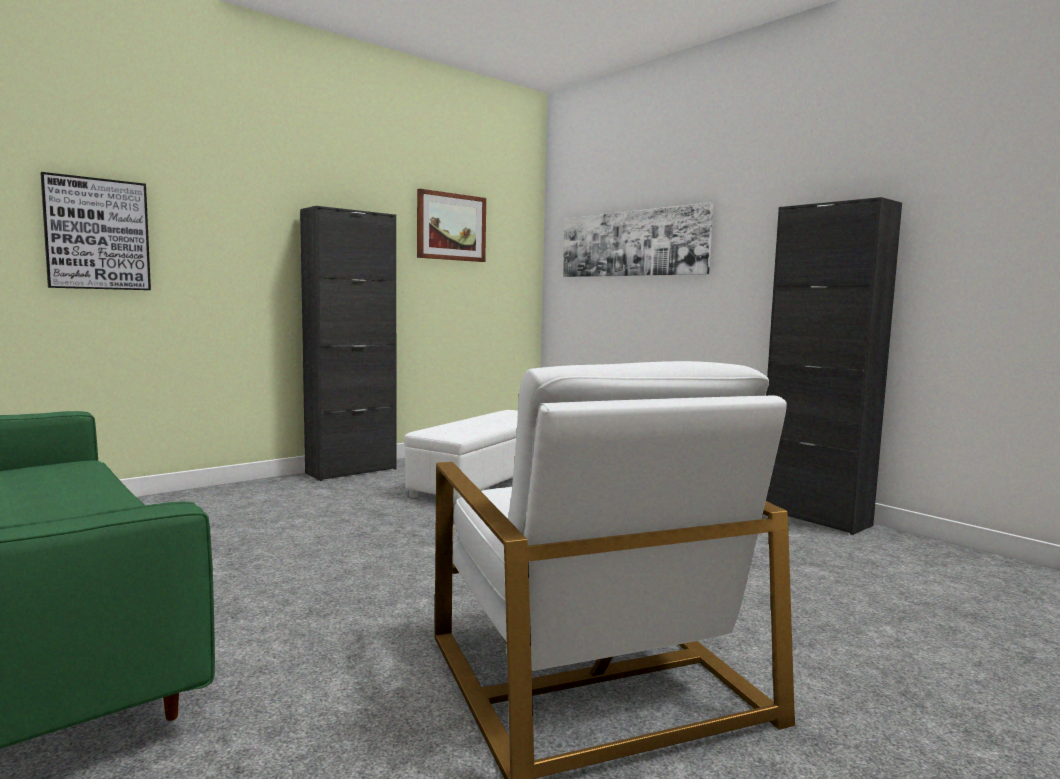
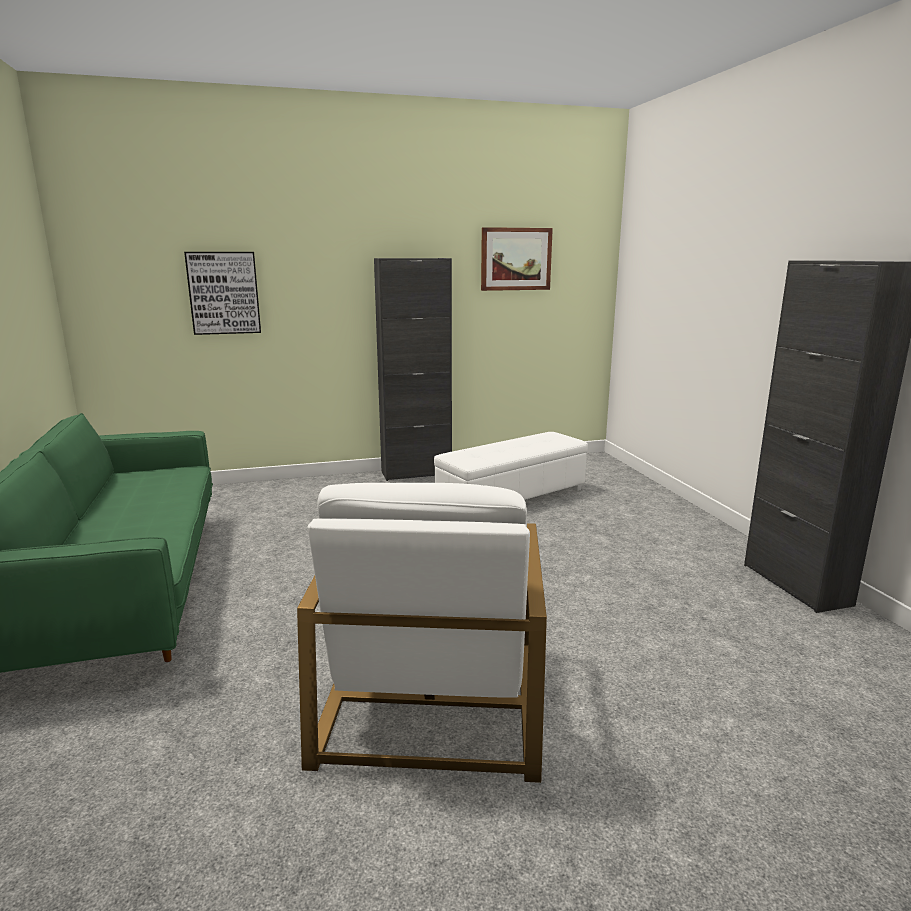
camera: 25 degrees right, 10 degrees up
(631, 244) = (684, 275): picture -> none

